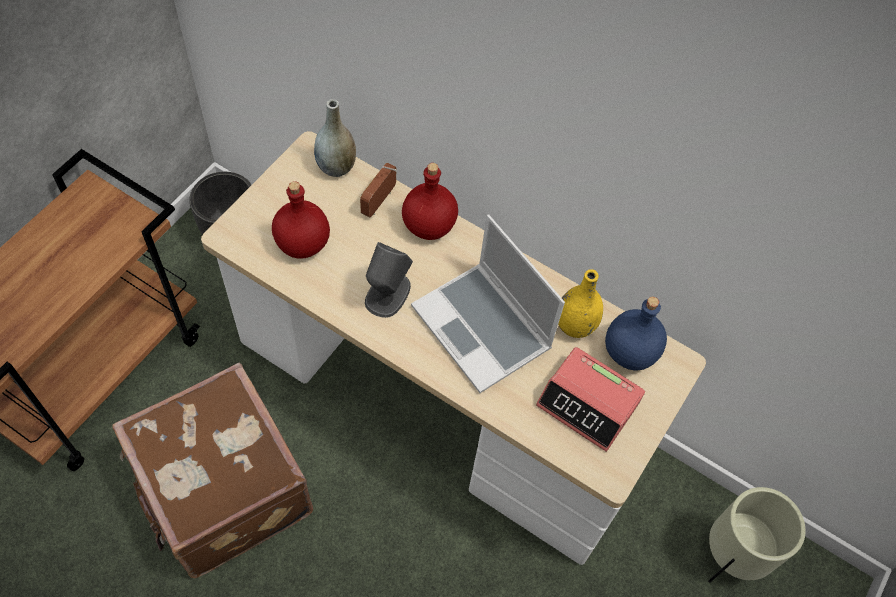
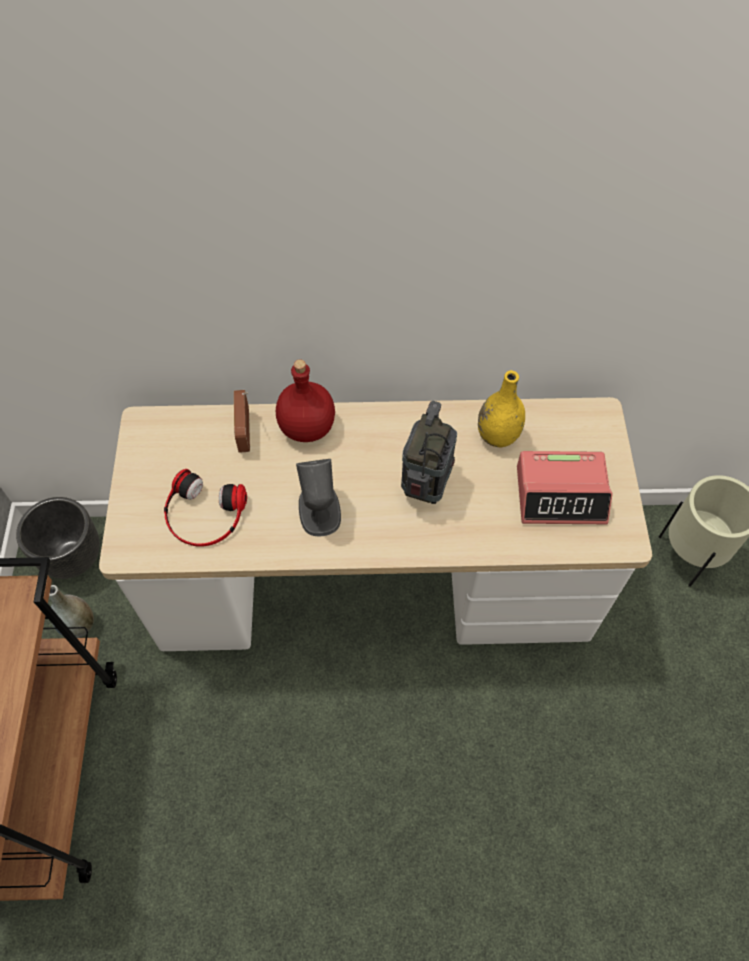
camera: 30 degrees left, 0 degrees up
(222, 492) = (247, 797): brown suitcase -> none
(301, 244) = (204, 515): red bottle -> headphones
(336, 167) = (180, 425): grey vase -> grey vase (79, 625)
(483, 328) = (426, 486): laptop -> radio
(629, 351) = (556, 430): blue bottle -> none

